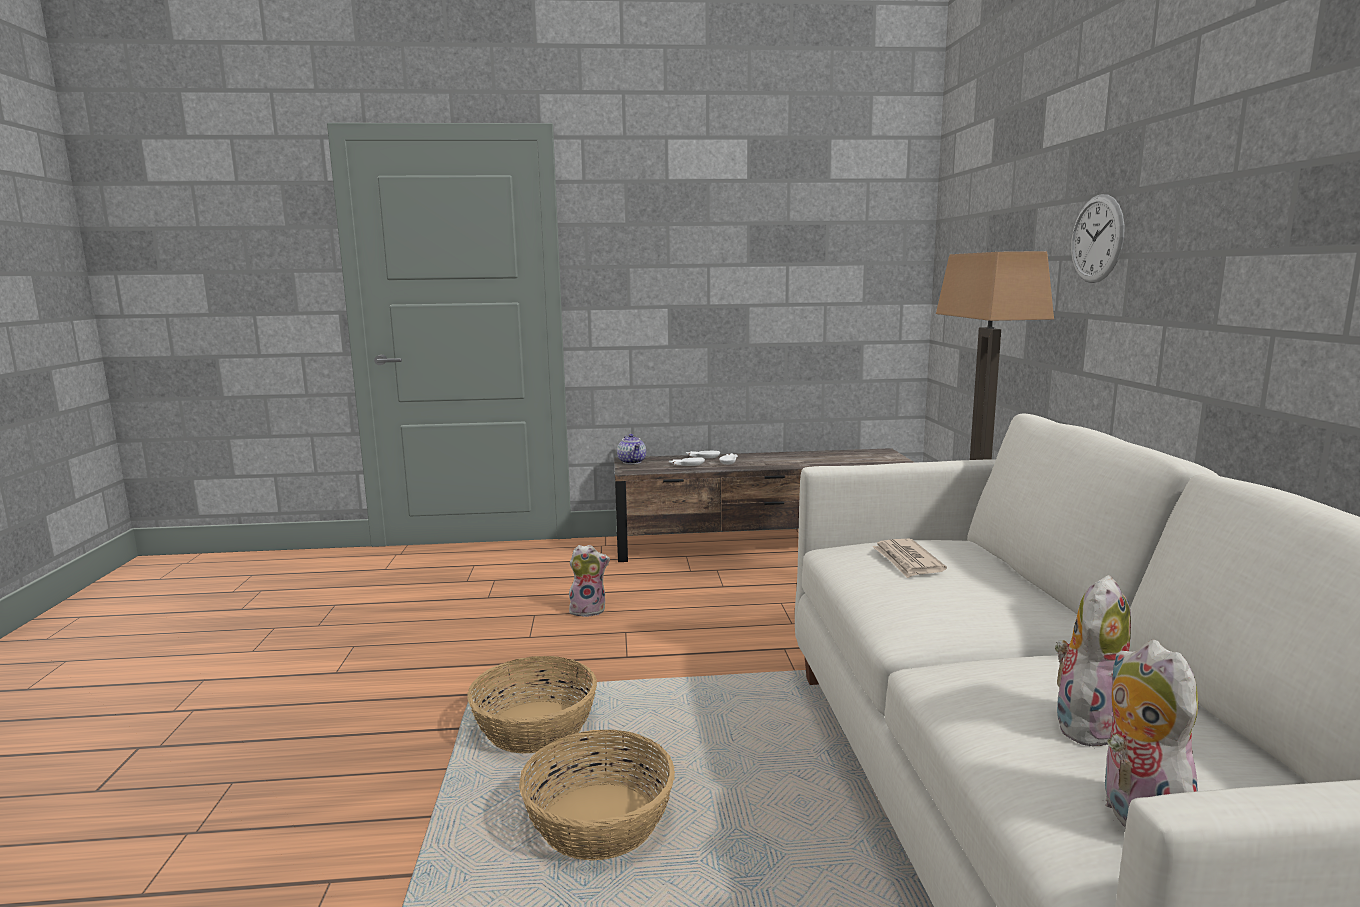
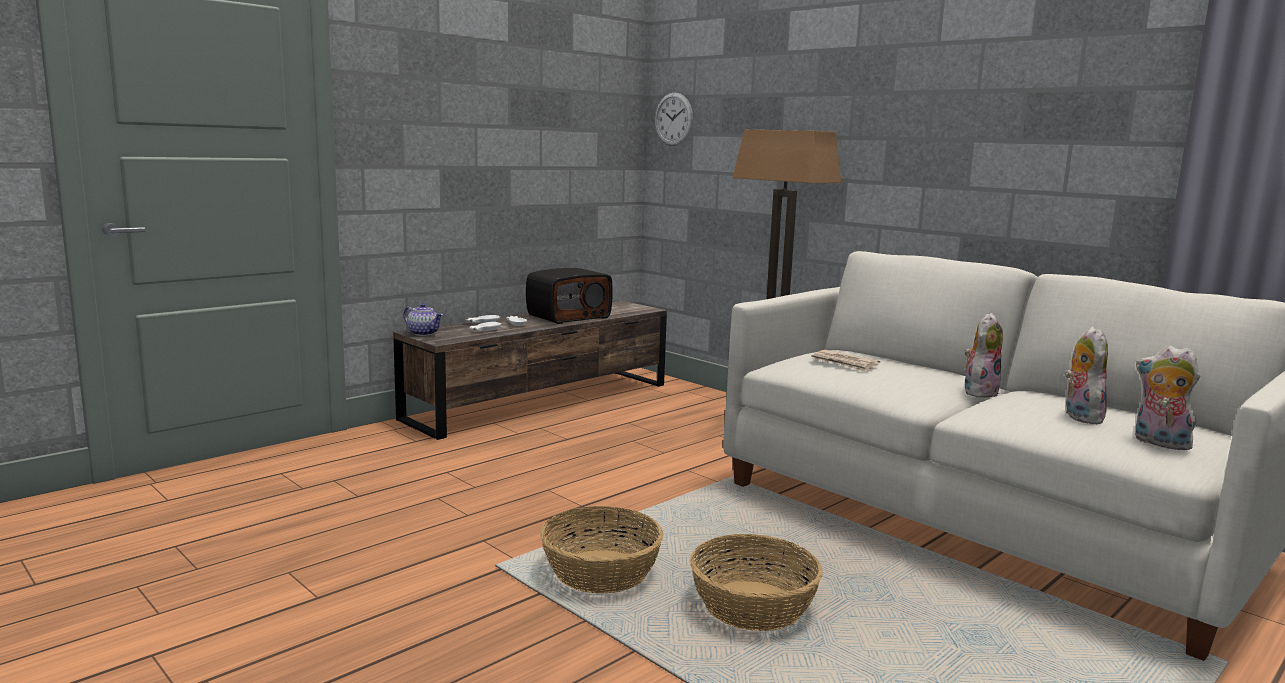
camera: 40 degrees left, 0 degrees up
(588, 610) = (483, 482): plush toy -> plush toy (979, 392)
(795, 460) = (568, 316): none -> radio
(1097, 239) = (856, 124): wall clock -> wall clock (673, 119)

